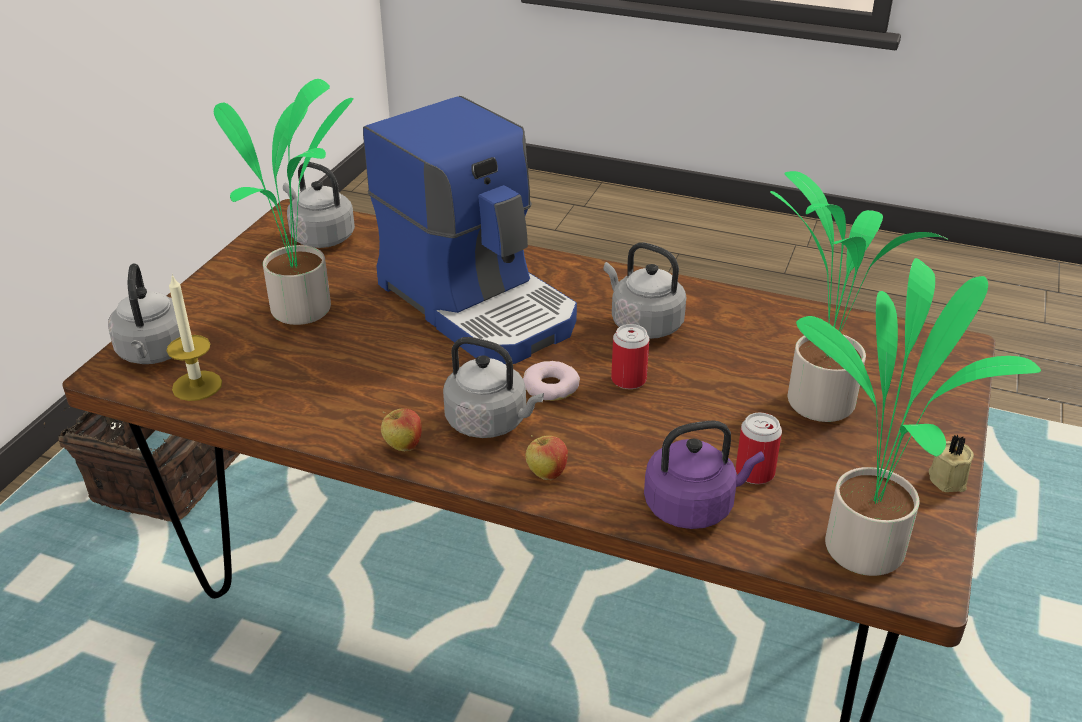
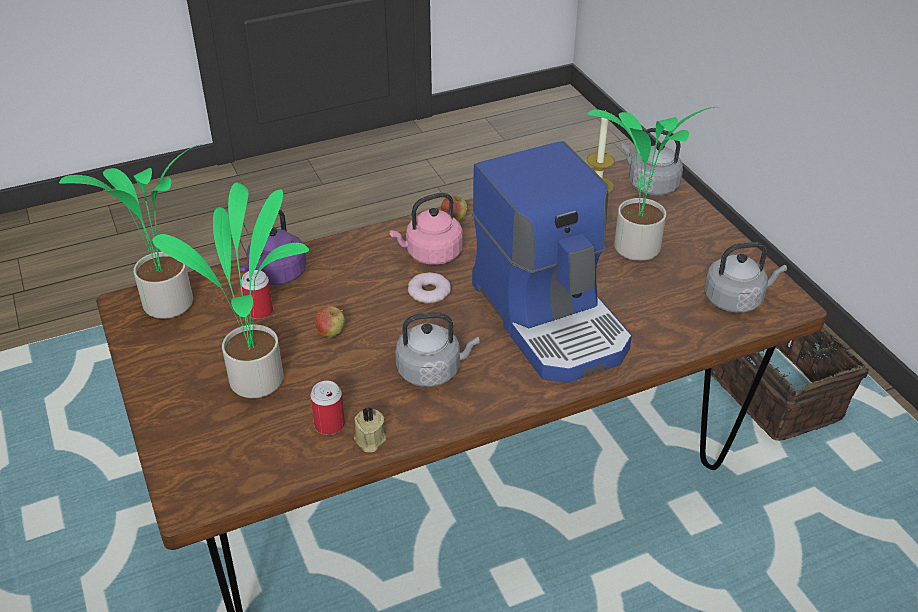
camera: 135 degrees right, 5 degrees up
(480, 304) = (552, 317): coffee machine -> coffee machine turned 120 degrees counterclockwise
(490, 422) = (431, 254): grey kettle -> pink kettle
(546, 474) = (367, 248): apple -> apple (331, 333)
(628, 380) = (391, 323): can -> can (329, 425)
(949, 478) = (140, 374): beige candle -> beige candle (369, 440)

